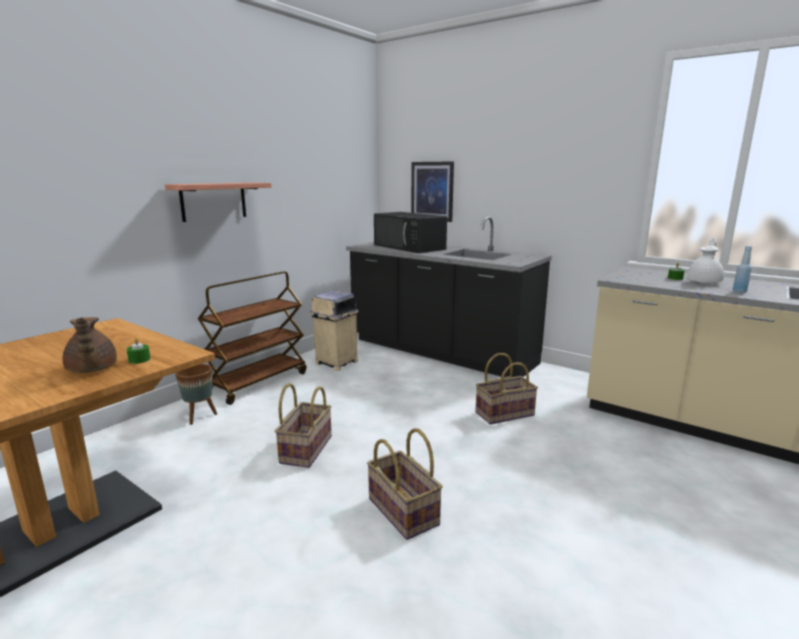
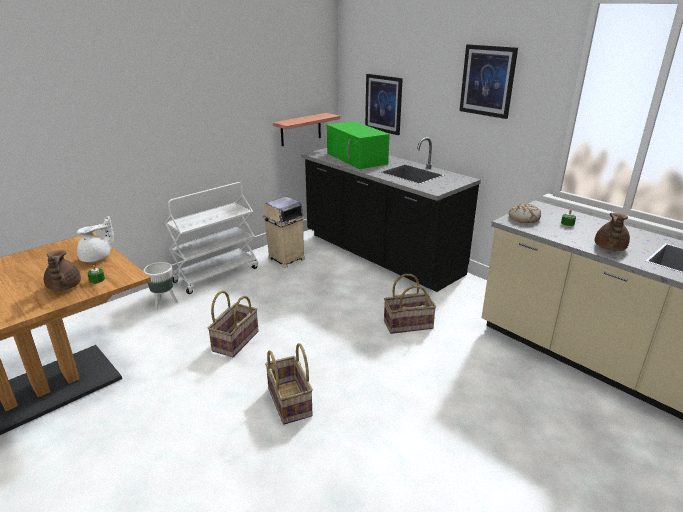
camera: 10 degrees right, 10 degrees up
(200, 416) = (164, 303): brown planter -> white planter
(213, 201) = (176, 124): shelf -> shelf (301, 129)
(258, 382) = (216, 274): brown cart -> white cart
(410, 247) = (357, 158): black microwave -> green microwave
(553, 152) = (487, 81): none -> picture
(628, 277) = (524, 218): none -> bread
(704, 282) = (590, 231): white teapot -> white teapot (97, 258)
(739, 292) = (609, 248): blue bottle -> brown teapot

